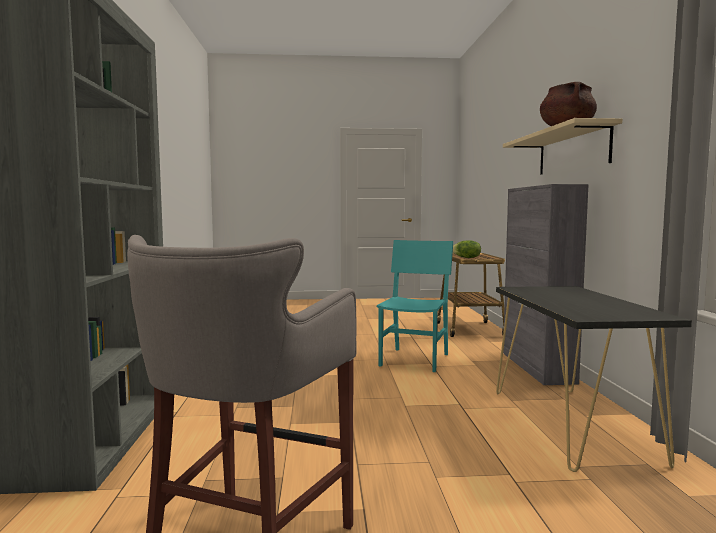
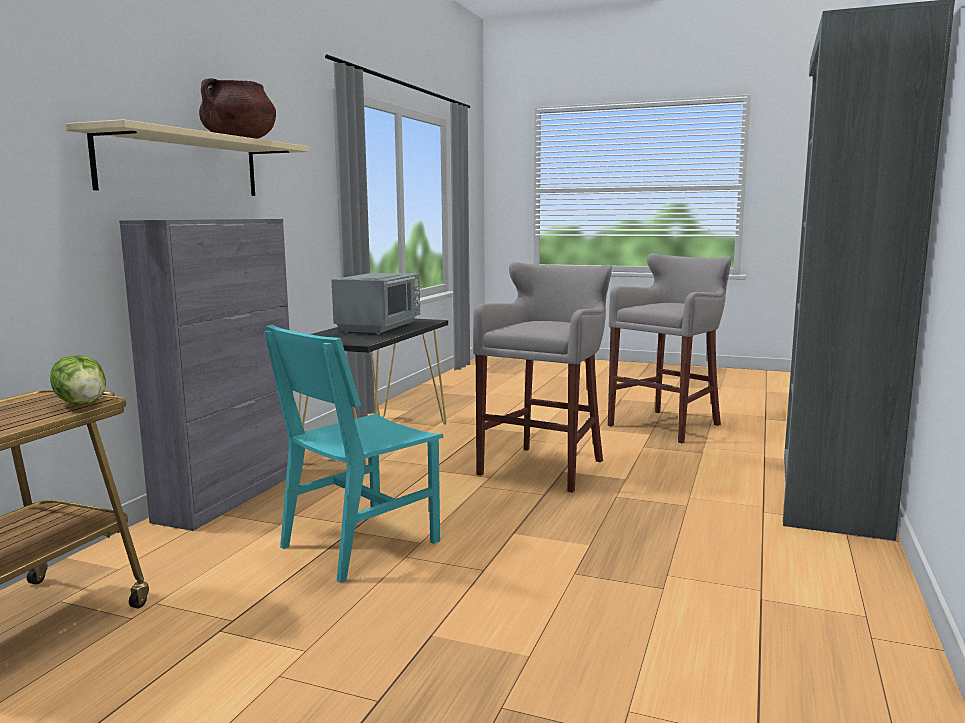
camera: 155 degrees left, 5 degrees up
(370, 423) = (545, 467): none -> grey stool
(579, 302) = (380, 328): none -> grey microwave

